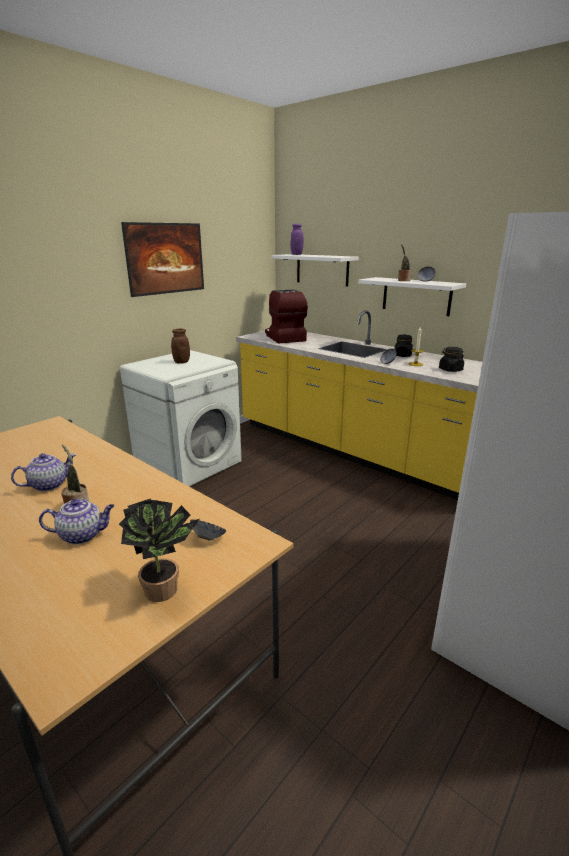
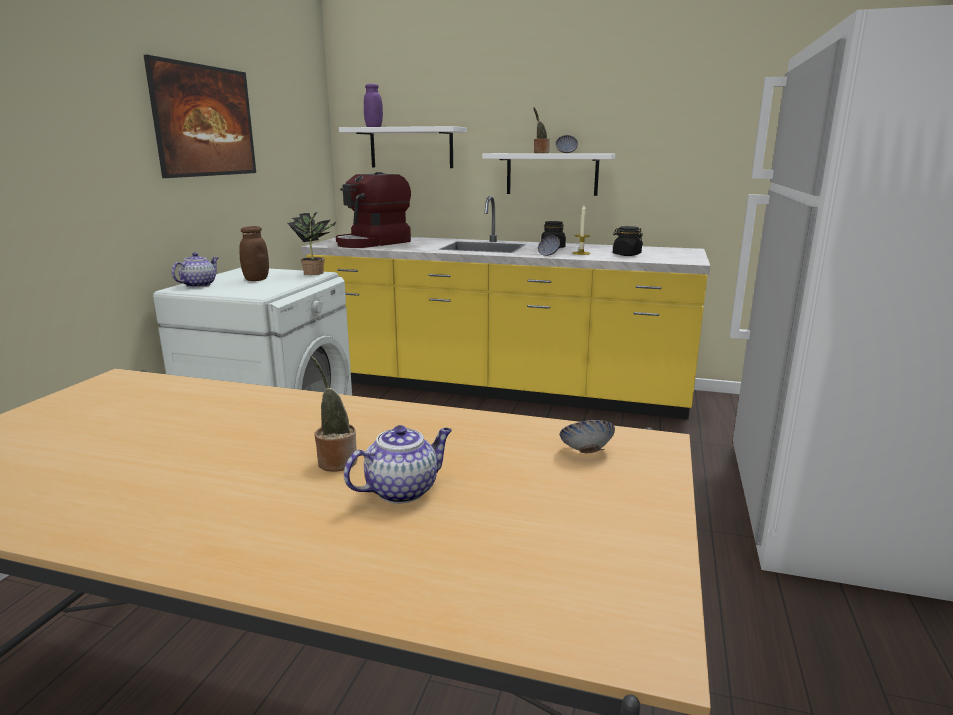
camera: 25 degrees left, 5 degrees down
(49, 485) = (243, 448): teapot -> teapot (198, 285)
(166, 589) = (620, 513): potted plant -> potted plant (316, 273)
(283, 337) = (373, 243): coffee machine -> coffee machine turned 90 degrees counterclockwise

